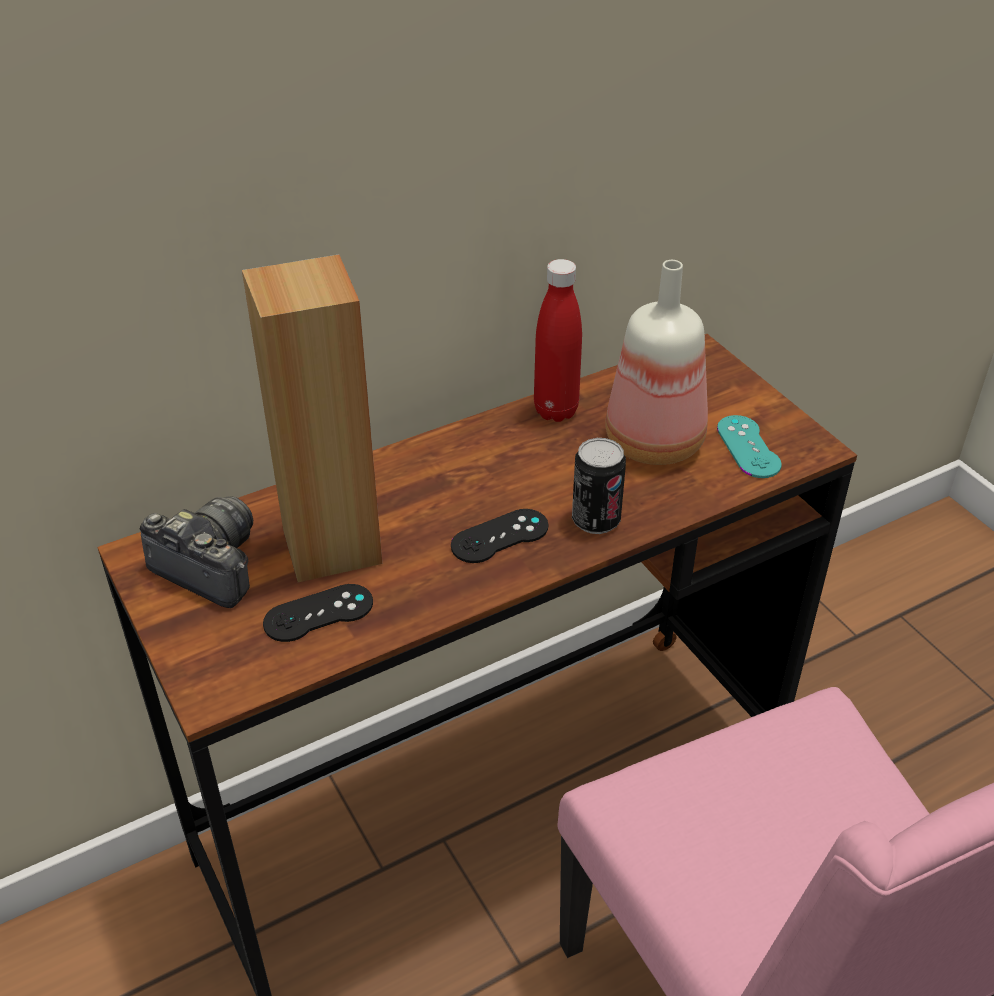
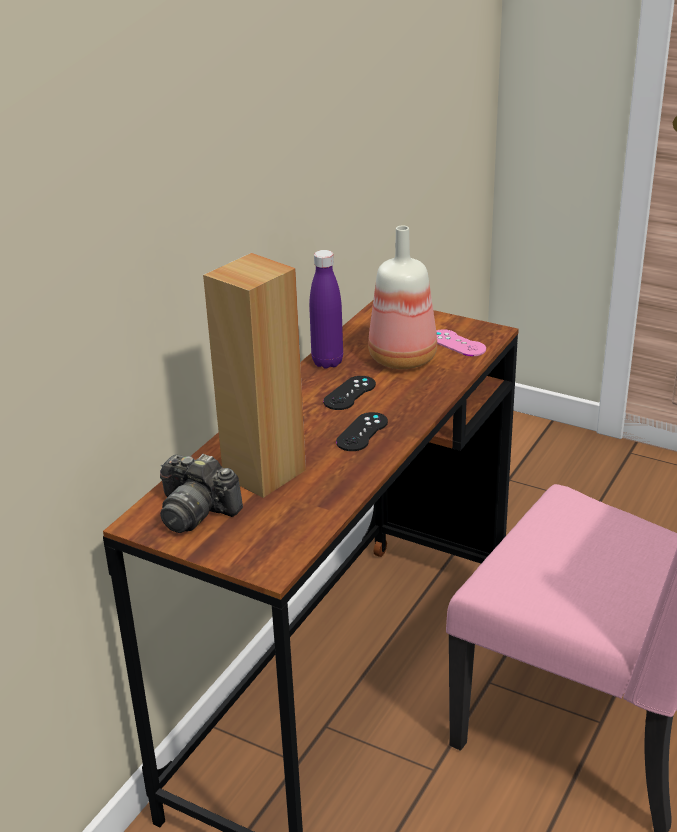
camera: 30 degrees left, 10 degrees down
(210, 567) = (196, 511): camera -> camera turned 150 degrees counterclockwise
(318, 613) = (294, 507): black game controller -> black game controller (349, 393)
(555, 410) = (327, 362): red bottle -> purple bottle
(595, 520) = (409, 405): can -> none
(748, 447) = (457, 343): turquoise game controller -> pink game controller

